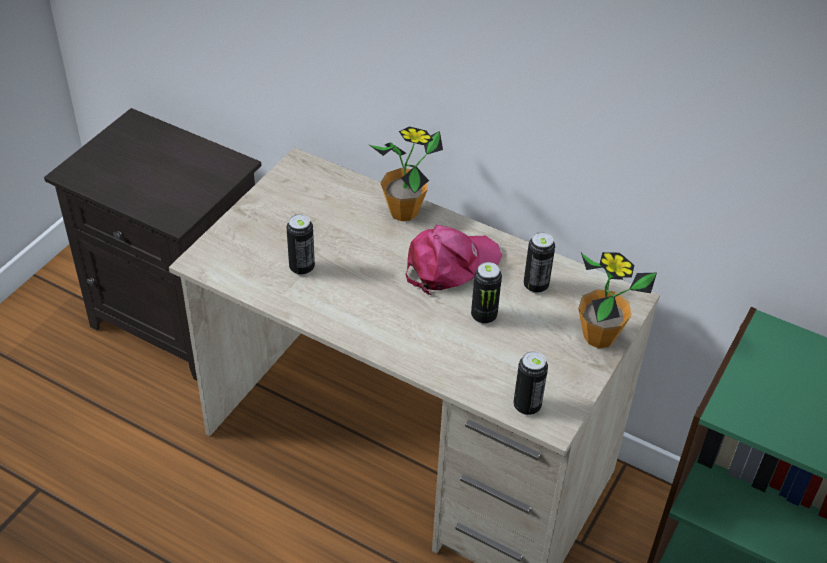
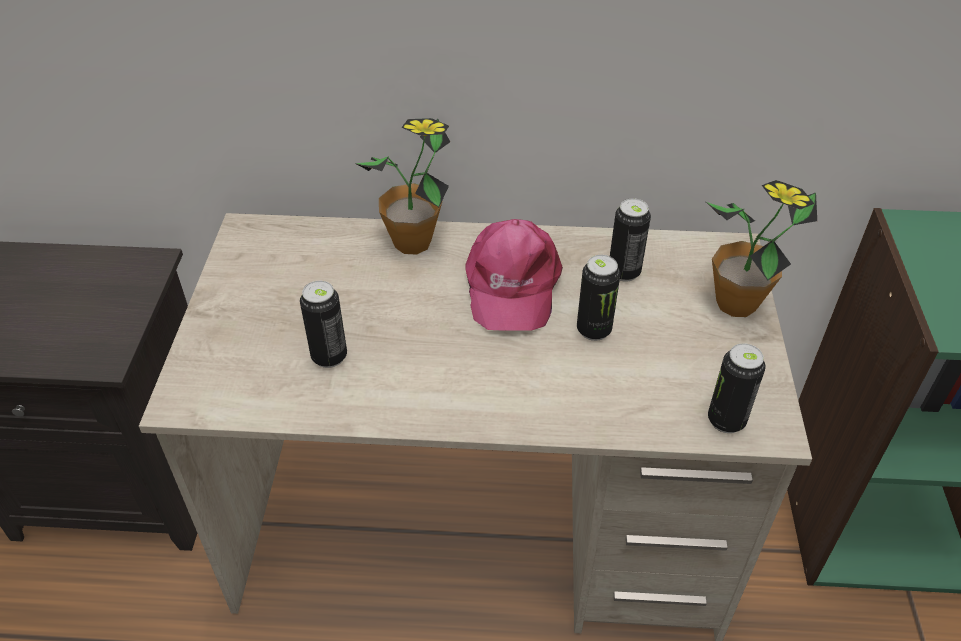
camera: 25 degrees left, 0 degrees up
(450, 265) = (511, 285): pink cap -> pink cap turned 150 degrees clockwise

